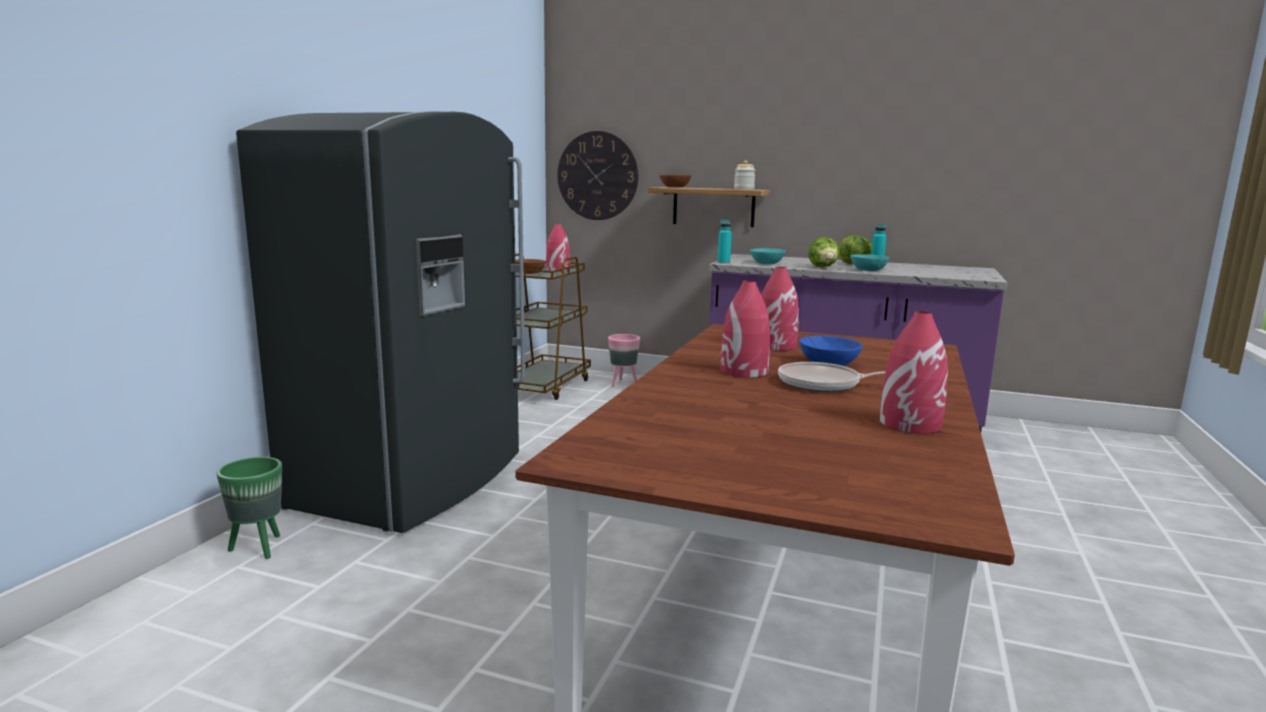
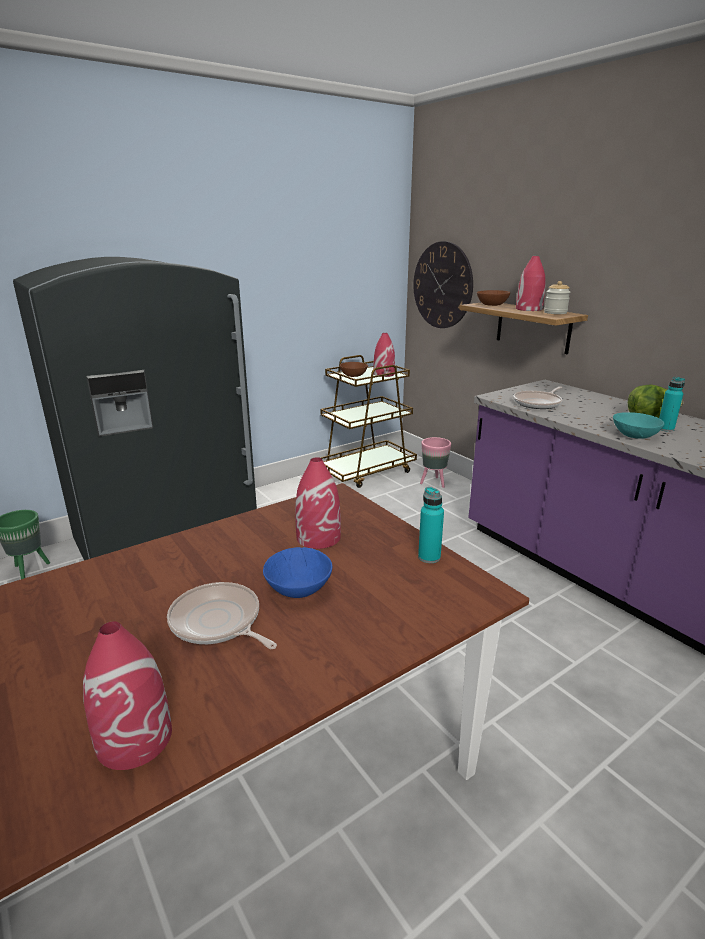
camera: 35 degrees right, 10 degrees up
(723, 262) = (492, 396): turquoise bottle -> turquoise bottle (429, 557)
(744, 371) = (199, 572): red vase -> red vase (528, 309)
(767, 263) = (538, 403): turquoise bowl -> frying pan
(823, 268) = (586, 421): lettuce -> none

